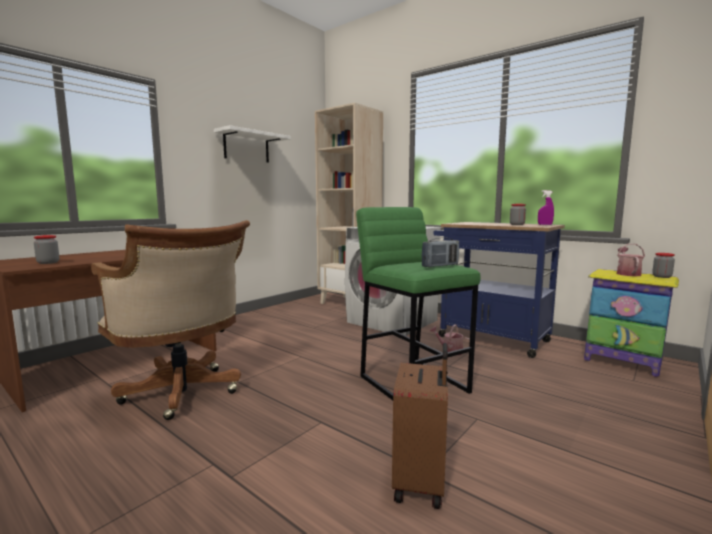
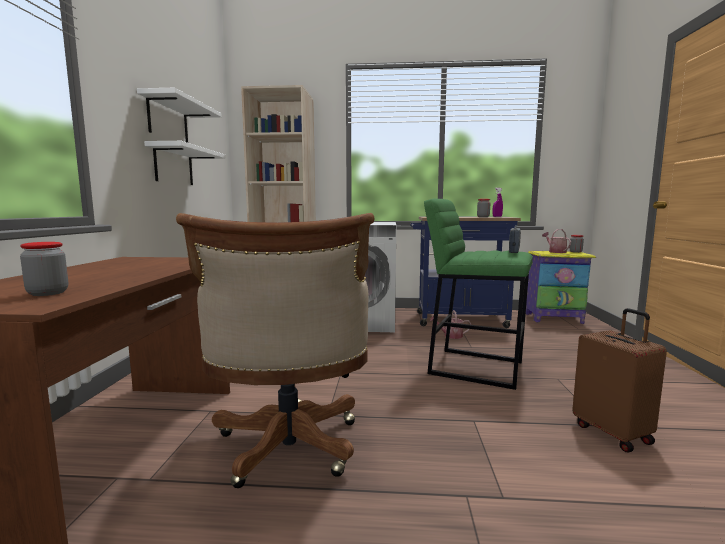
camera: 35 degrees left, 0 degrees up
(184, 393) = (289, 448): office chair -> office chair turned 75 degrees clockwise
(251, 180) = (174, 166): none -> white shelf

